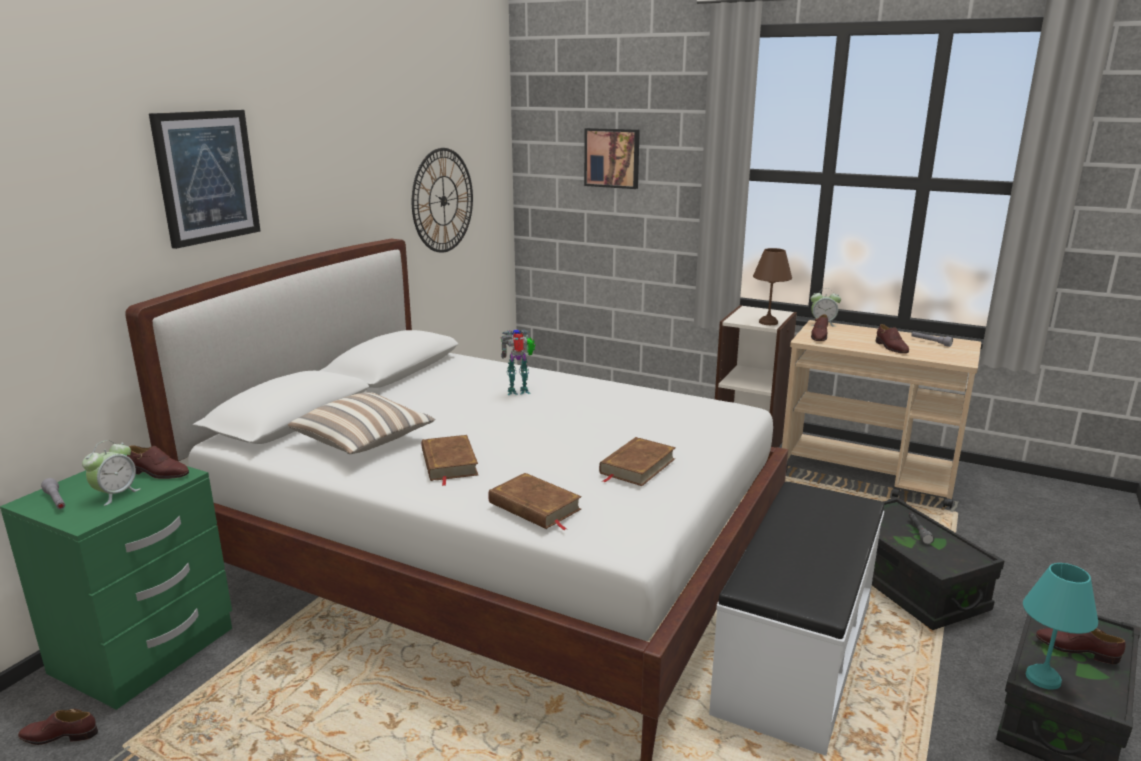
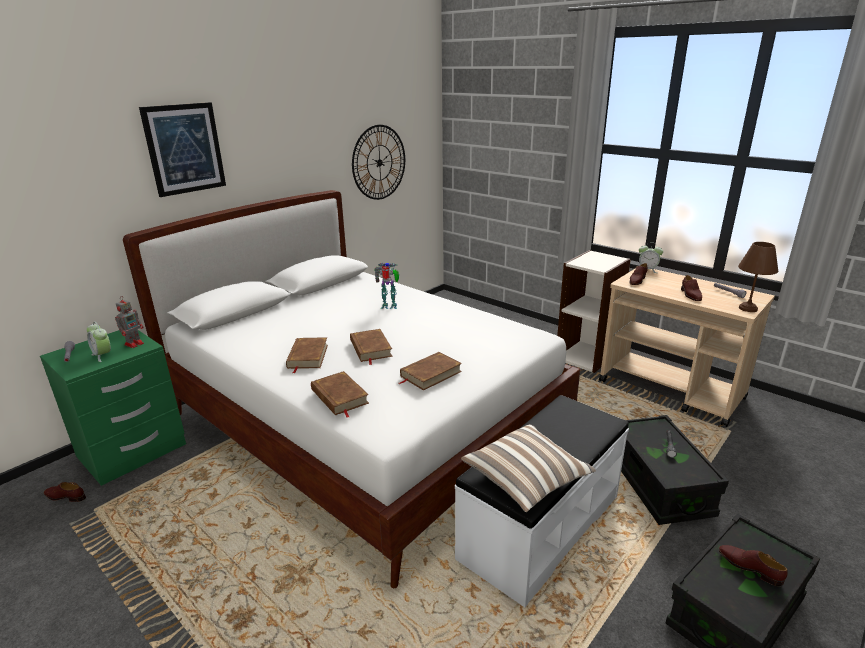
camera: 15 degrees right, 5 degrees up
(116, 494) = (103, 355): alarm clock -> alarm clock turned 90 degrees clockwise
(159, 473) = (135, 343): brown shoe -> toy robot
(364, 442) = (266, 335): pillow -> pillow (526, 480)
(533, 444) = (370, 349): none -> brown book
(612, 158) = (508, 132): picture -> none
(767, 322) = (600, 266): brown table lamp -> brown table lamp (747, 309)
(1042, 677) = (707, 585): turquoise table lamp -> none

